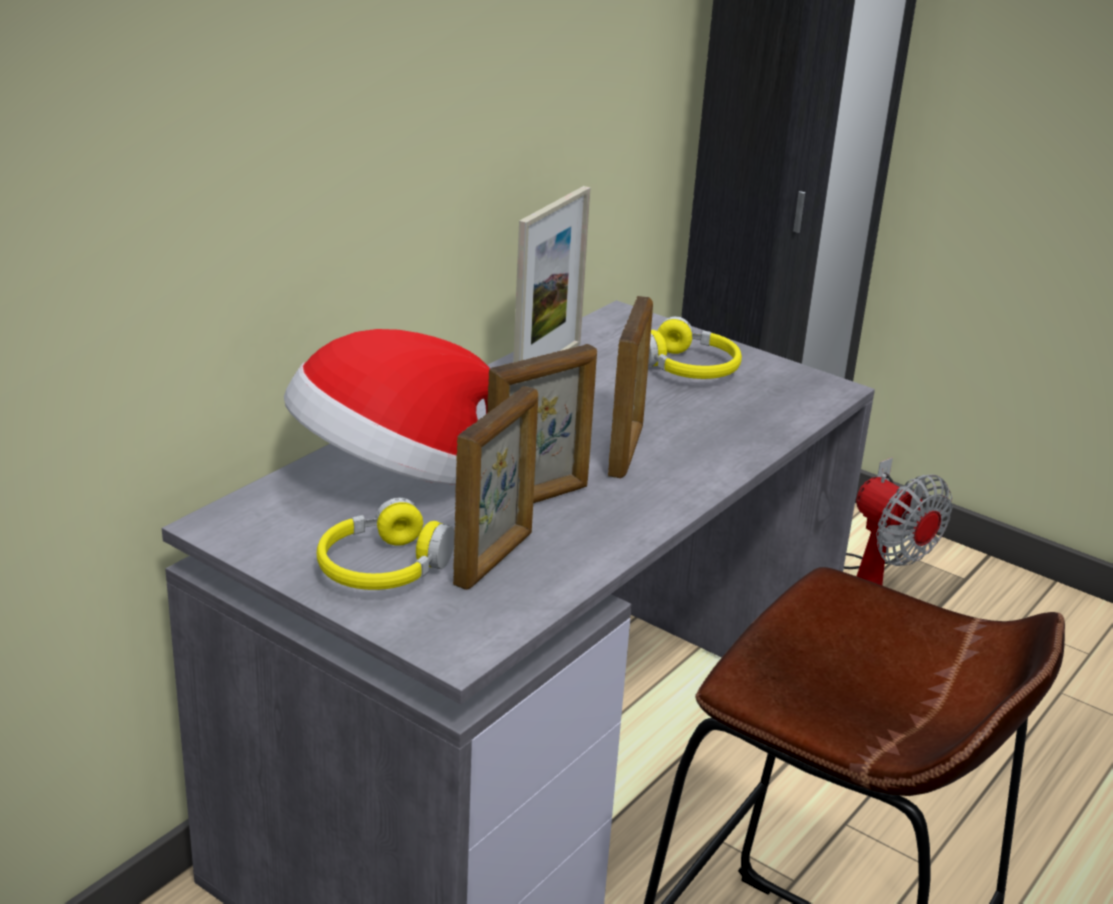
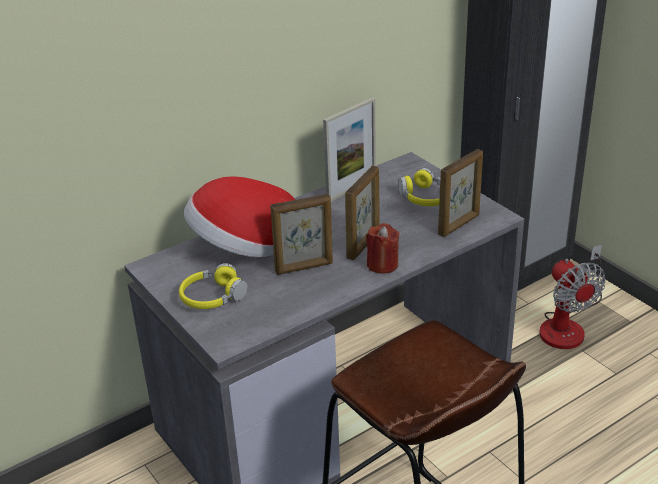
camera: 20 degrees right, 5 degrees up
(495, 559) = (266, 298): picture frame -> picture frame (459, 225)
(680, 481) = (382, 264): none -> red candle

